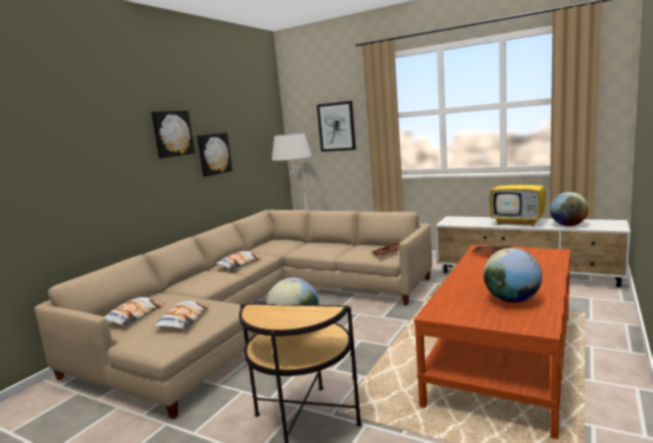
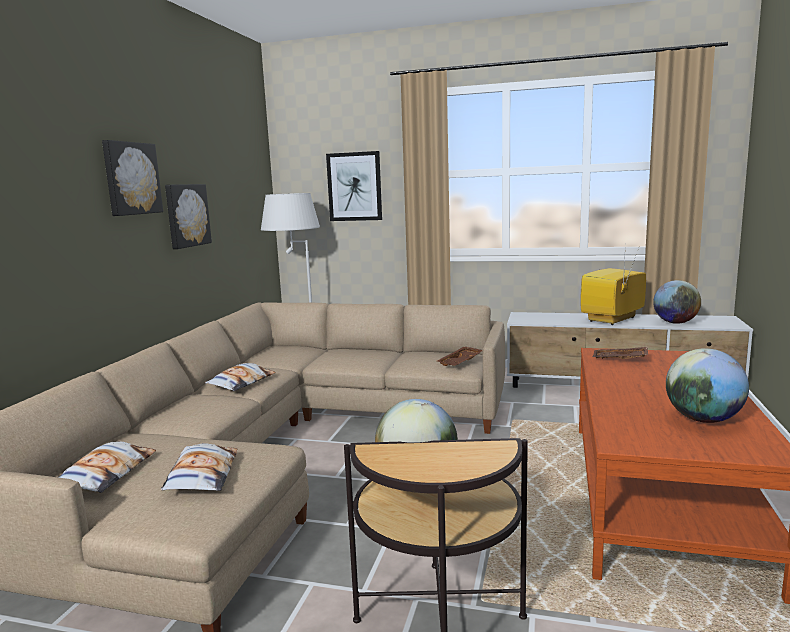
camera: 15 degrees left, 0 degrees up
(518, 223) = (612, 320): television -> television turned 120 degrees clockwise

